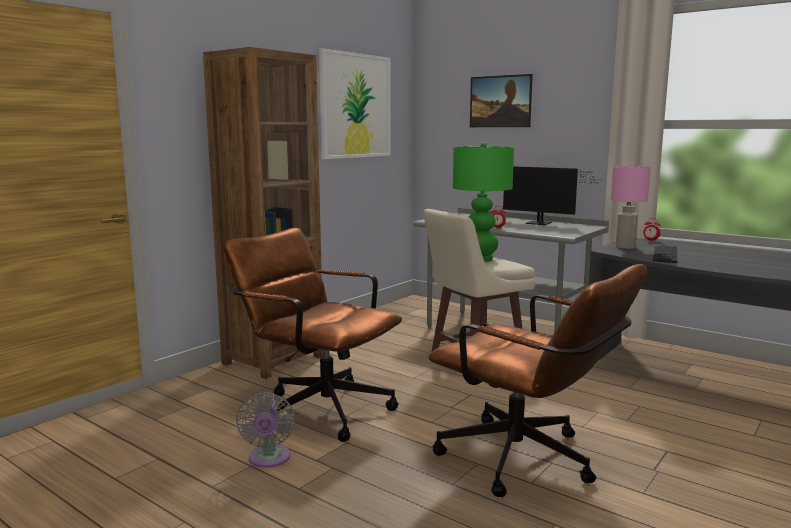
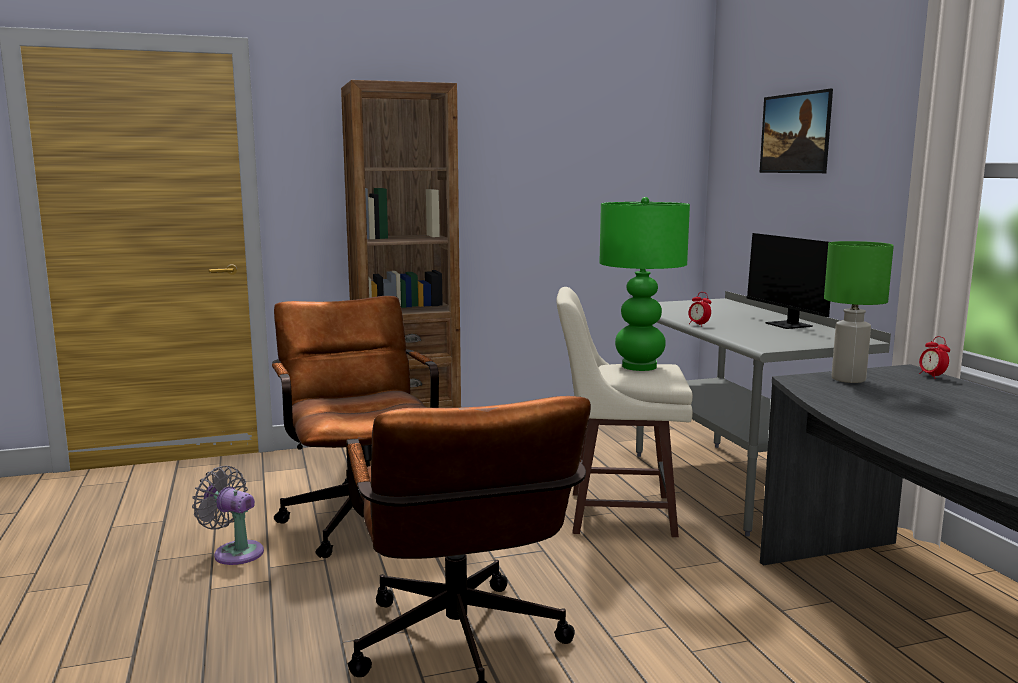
camera: 35 degrees right, 0 degrees up
(269, 459) = (235, 552): grey fan -> grey fan turned 90 degrees clockwise
(355, 106) = (589, 144): picture -> none
(626, 247) = (849, 379): pink table lamp -> green table lamp
(665, 254) = (880, 400): keyboard -> none

